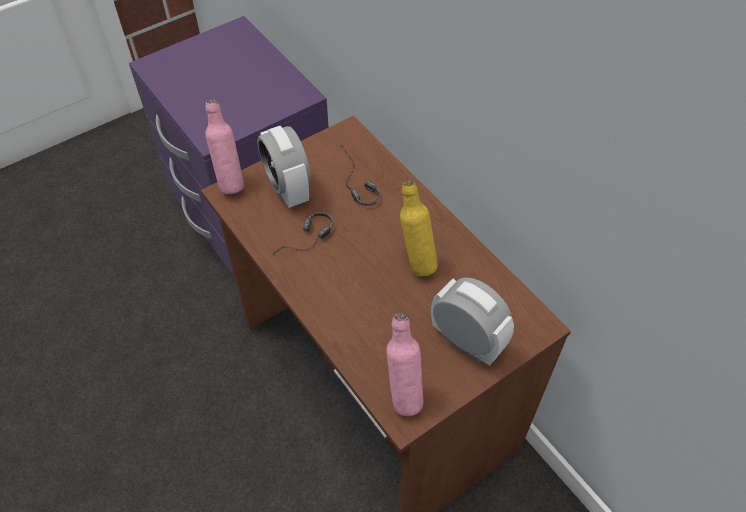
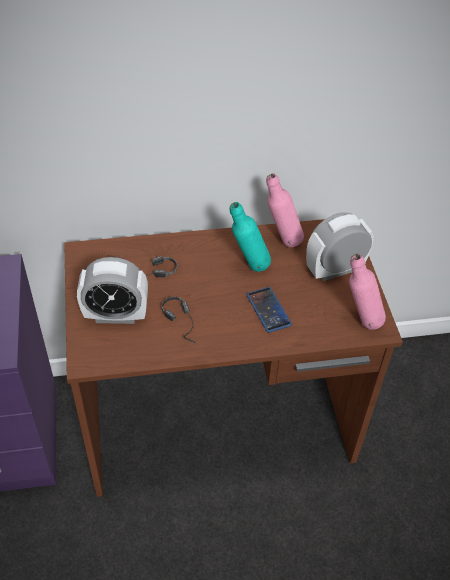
camera: 65 degrees left, 5 degrees down
(230, 182) = (75, 353): pink bottle -> pink bottle (281, 241)
(367, 302) = (268, 310): none -> phone
(416, 262) = (248, 267): yellow bottle -> turquoise bottle

